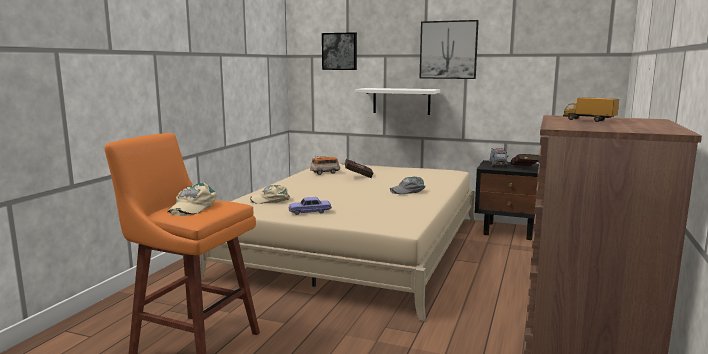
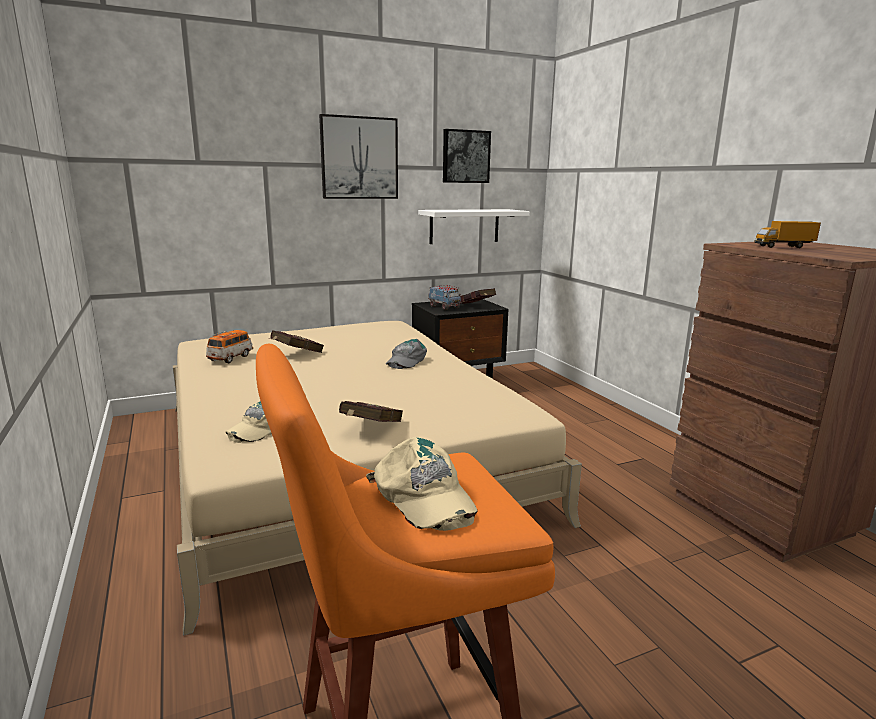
camera: 45 degrees left, 5 degrees up
(310, 212) = (370, 429): toy car -> red book
(340, 51) = (183, 154): picture -> picture (465, 156)
(401, 101) = (297, 233): white shelf -> white shelf (464, 226)

